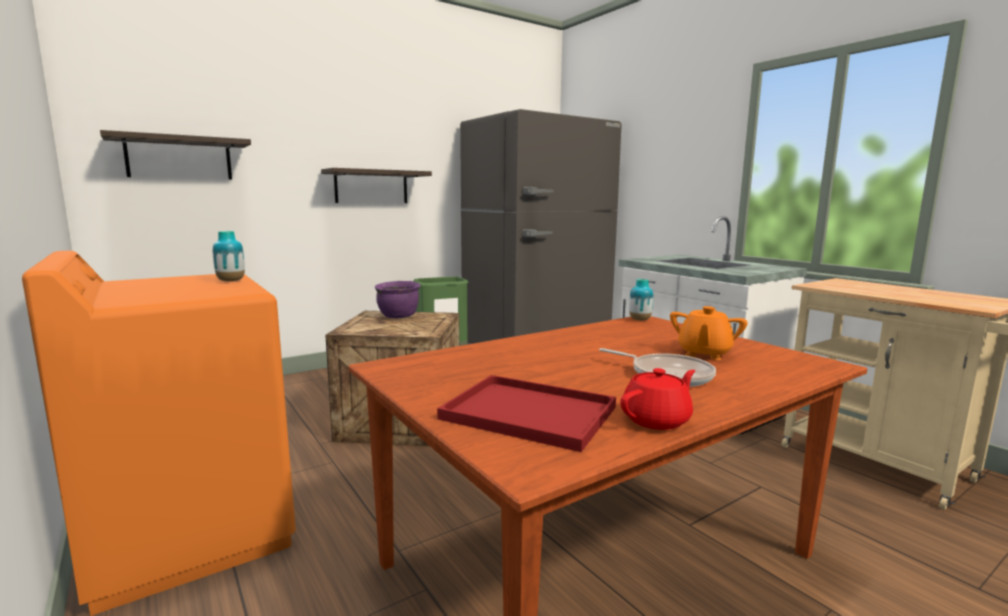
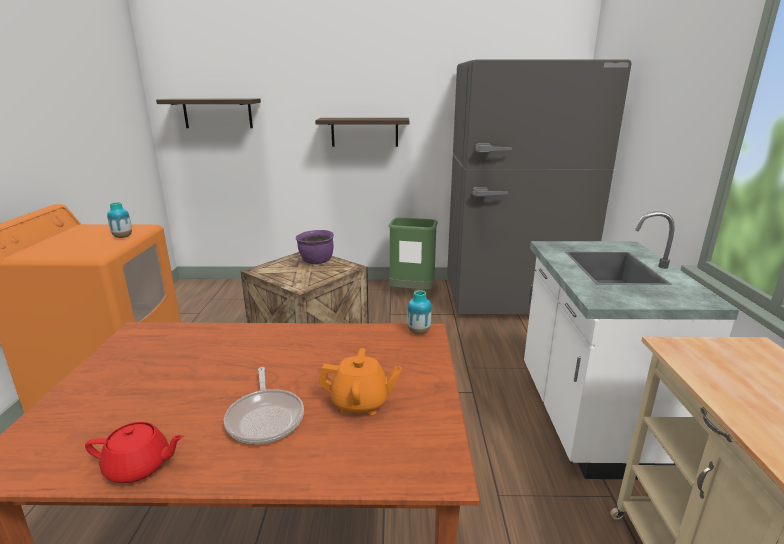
camera: 35 degrees right, 10 degrees up
(533, 413) = (99, 418): red tray -> none
(704, 354) = (360, 403): orange teapot -> orange teapot turned 150 degrees counterclockwise

